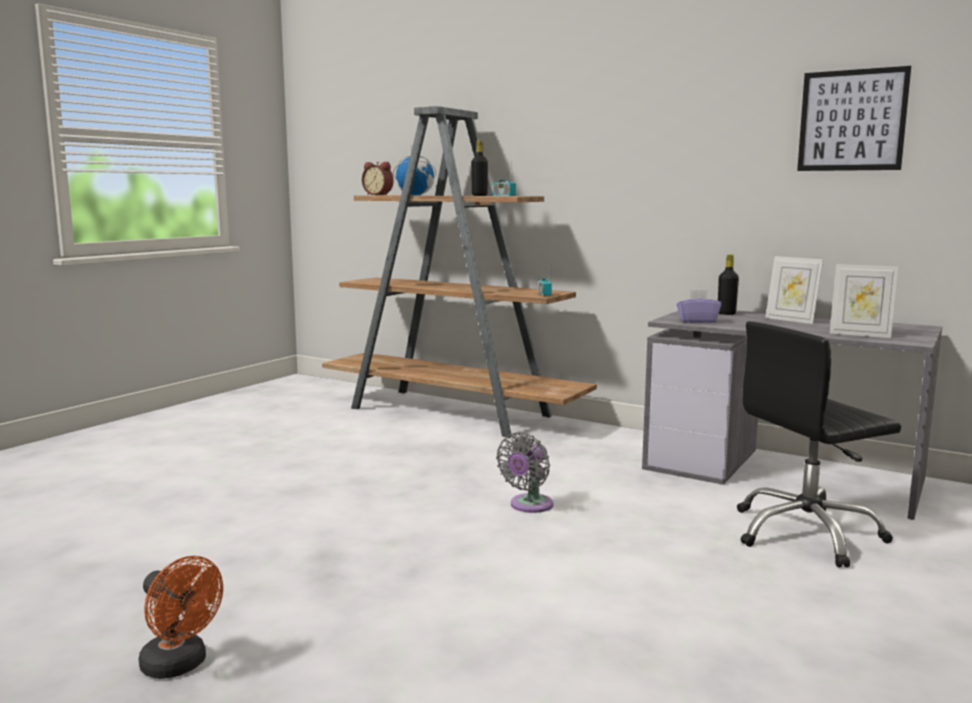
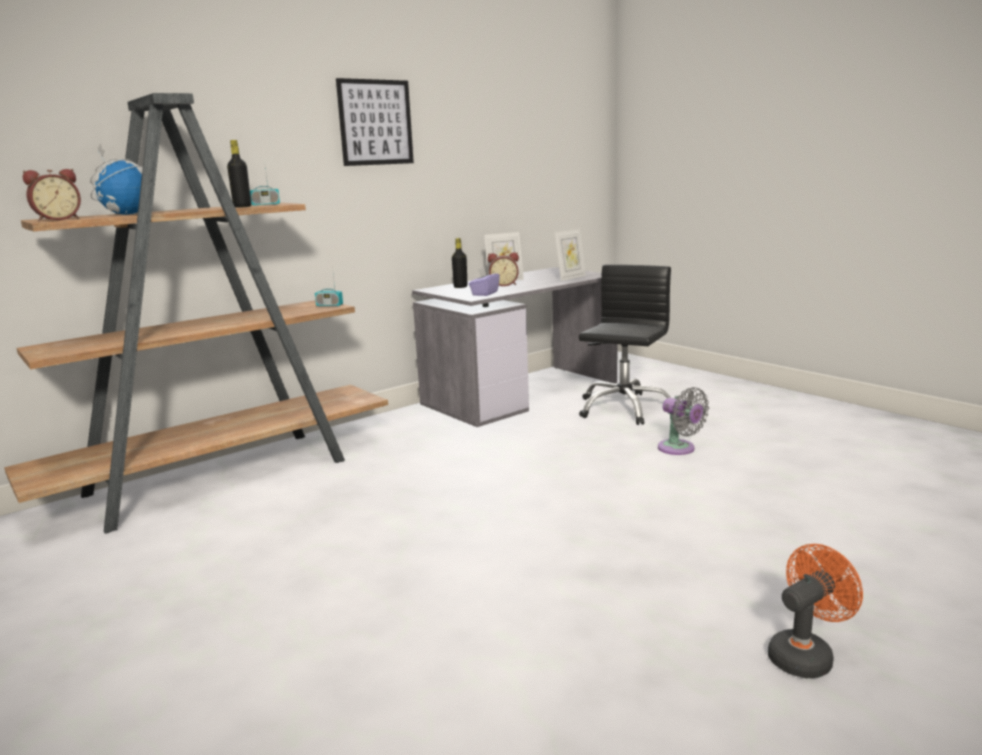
camera: 70 degrees left, 5 degrees up
(529, 506) = (526, 475): grey fan -> grey fan (679, 449)
(763, 321) = (504, 285): none -> alarm clock
(806, 534) = (623, 408): black office chair -> black office chair turned 150 degrees counterclockwise
(852, 120) = (495, 128): picture -> picture (375, 122)

